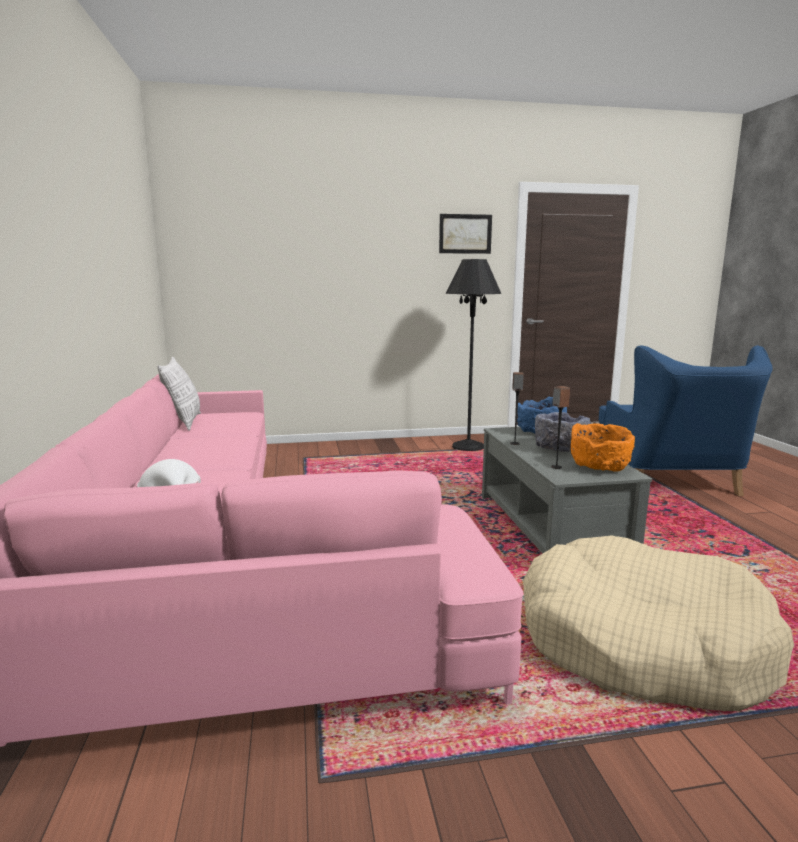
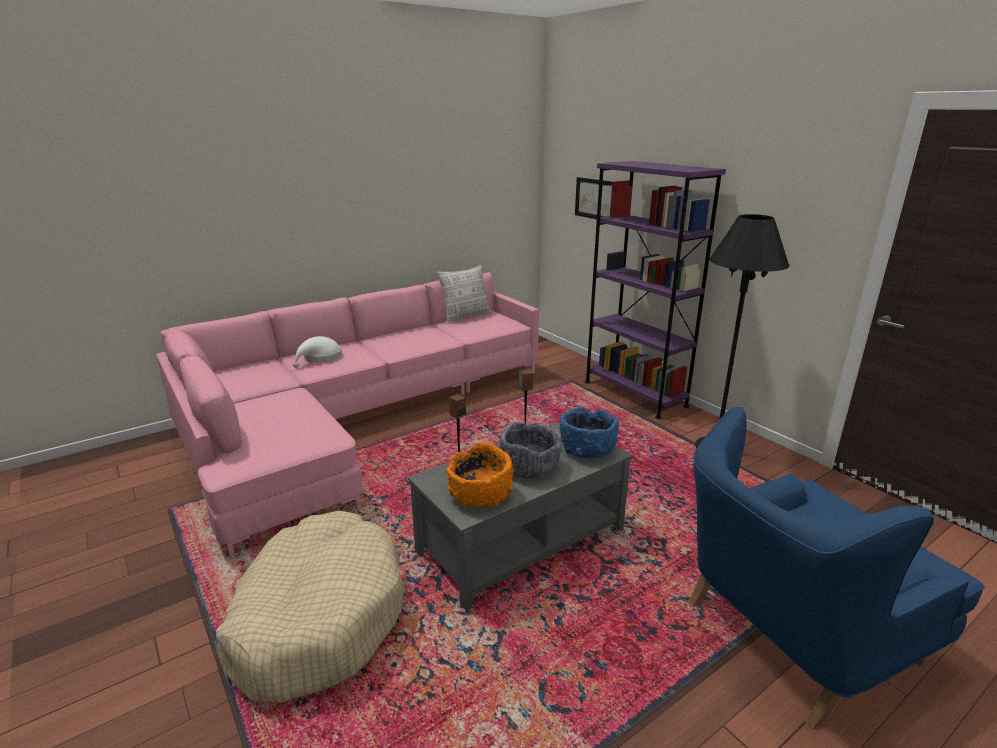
camera: 65 degrees right, 10 degrees up
(359, 446) = (634, 394): none -> purple bookcase
(465, 234) = (808, 173): picture -> picture (595, 199)

